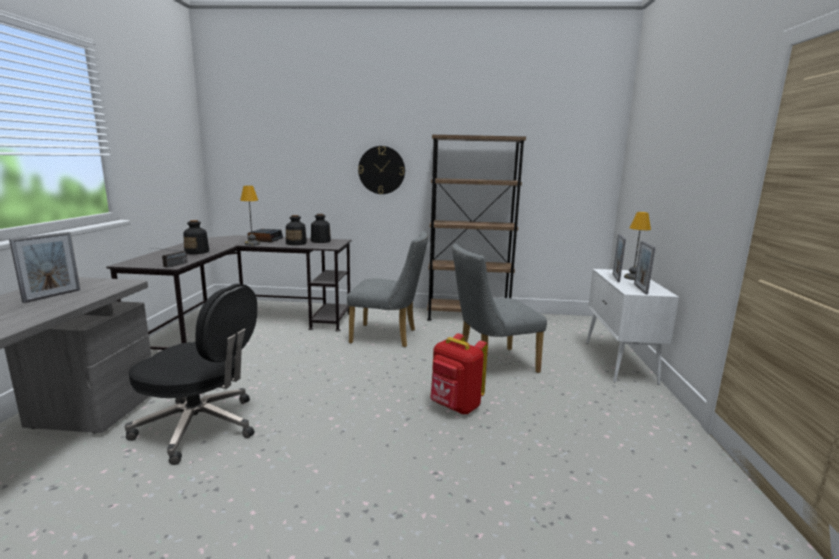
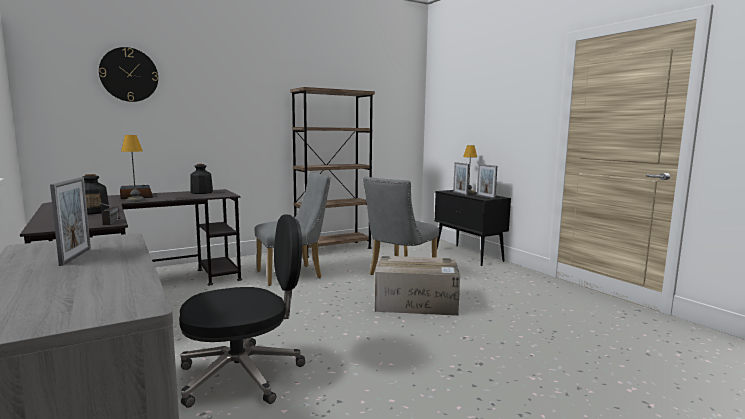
camera: 35 degrees left, 5 degrees down
(296, 243) = (182, 196): bottle -> none
(381, 170) = (242, 120): wall clock -> wall clock (129, 74)
(455, 407) = (417, 302): red backpack -> cardboard box
(619, 362) = (469, 255): white cabinet -> black cabinet

